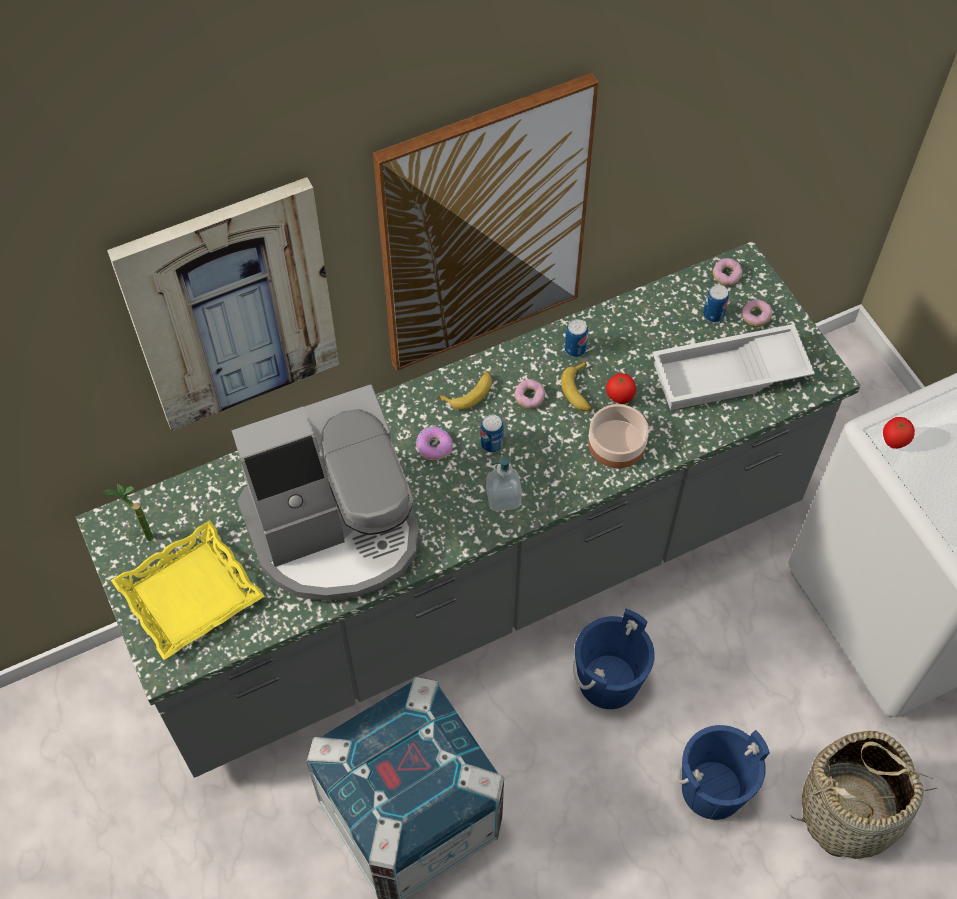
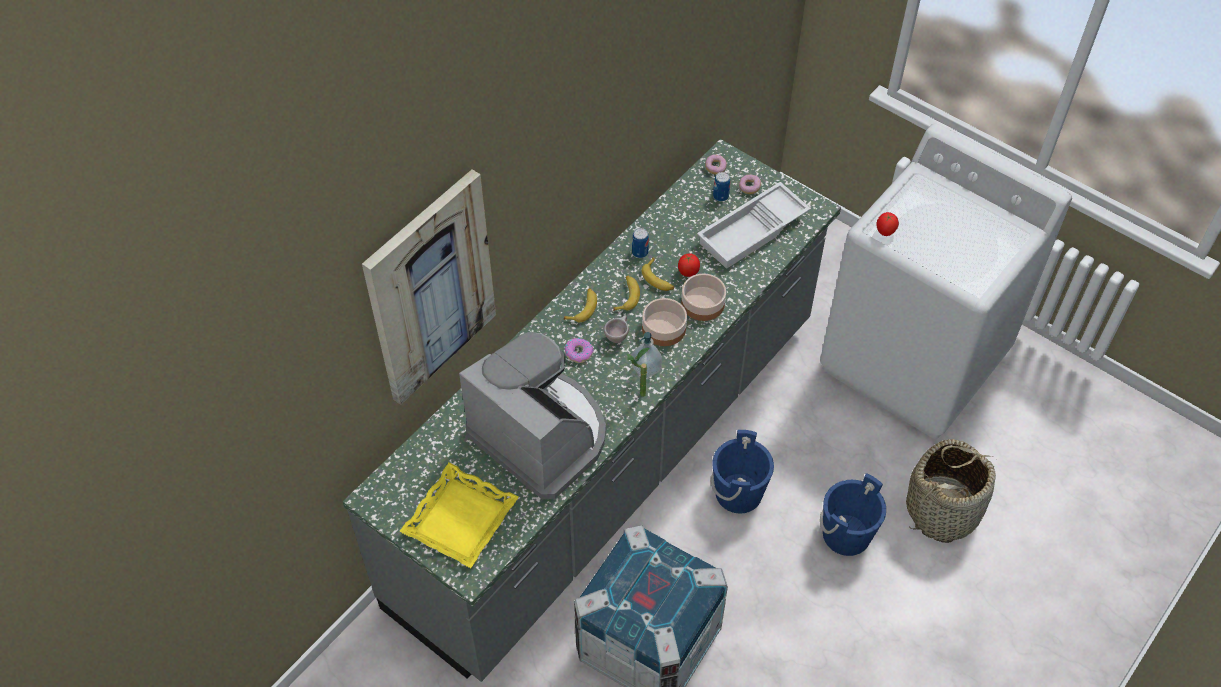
camera: 25 degrees left, 5 degrees down
(141, 537) = (401, 495): potted plant -> potted plant (637, 396)
(335, 530) = (541, 435): coffee machine -> coffee machine turned 90 degrees counterclockwise
(483, 228) = (569, 178): picture -> none
(491, 443) = (617, 336): can -> beige cup
(529, 398) = (626, 296): donut -> banana
(553, 456) = (664, 328): none -> bowl

